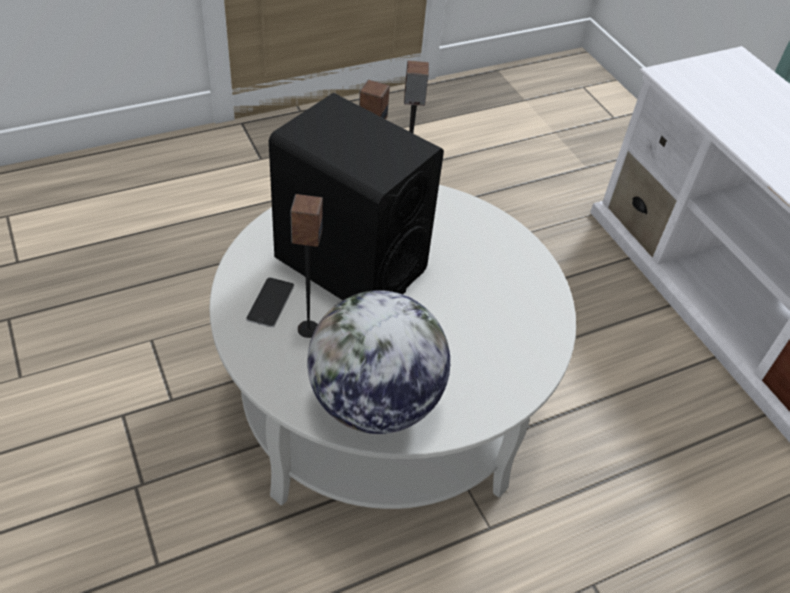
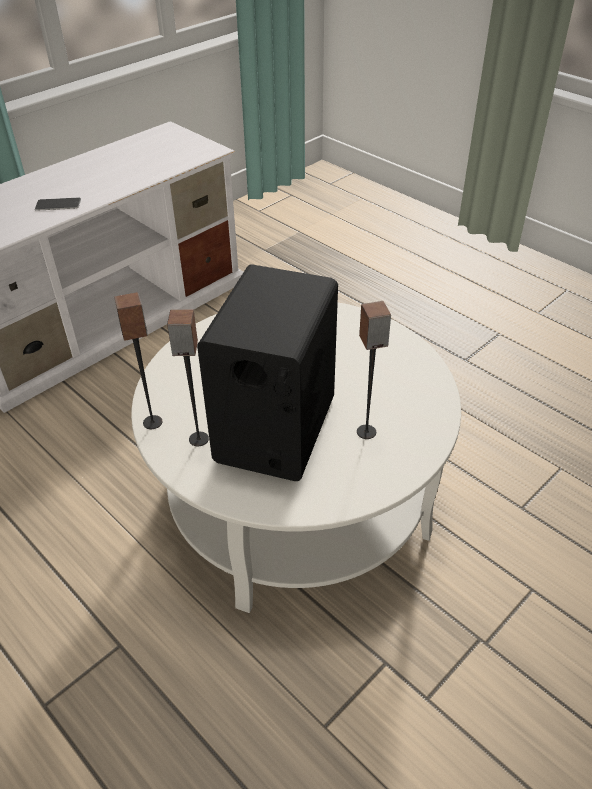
camera: 105 degrees left, 5 degrees down
(270, 302) = (353, 466): phone -> phone (58, 204)
(374, 402) = (408, 375): globe -> none

